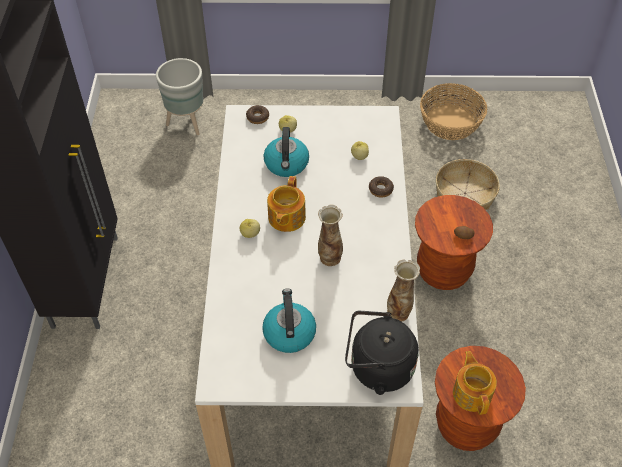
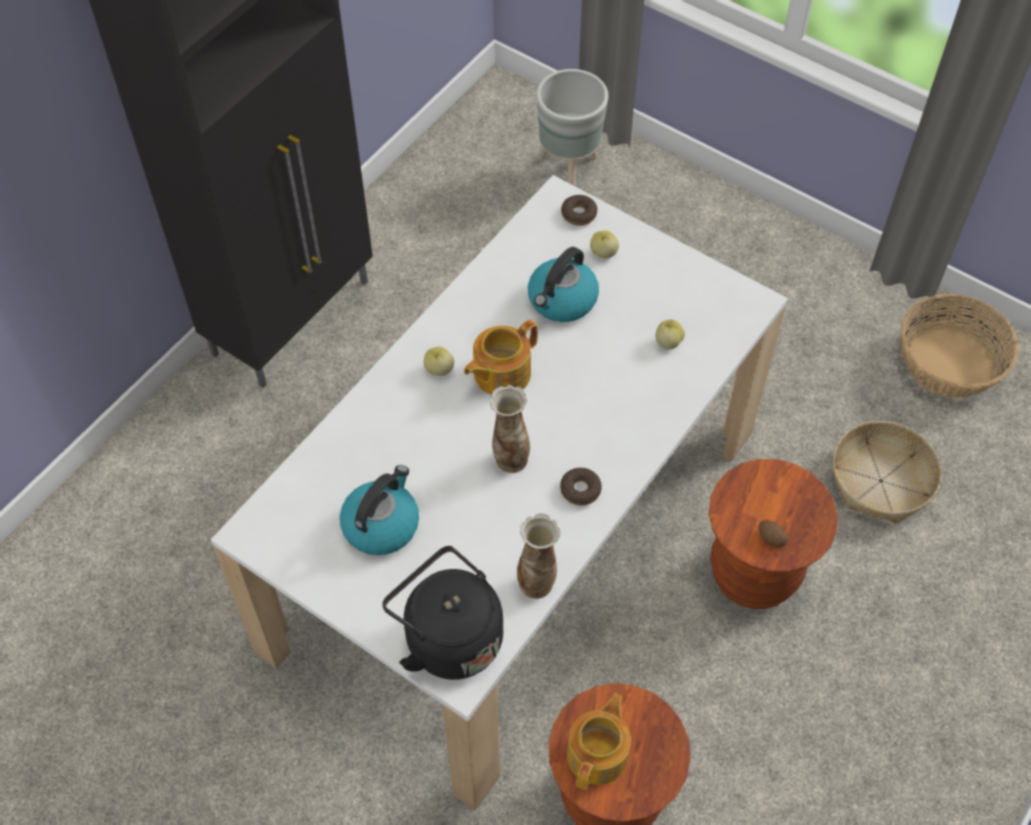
camera: 35 degrees right, 5 degrees up
(380, 189) = (657, 405): donut -> donut (580, 490)

